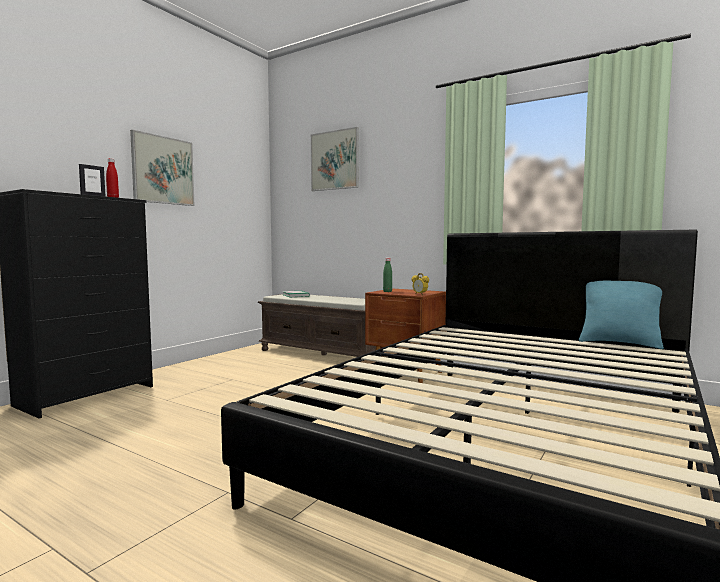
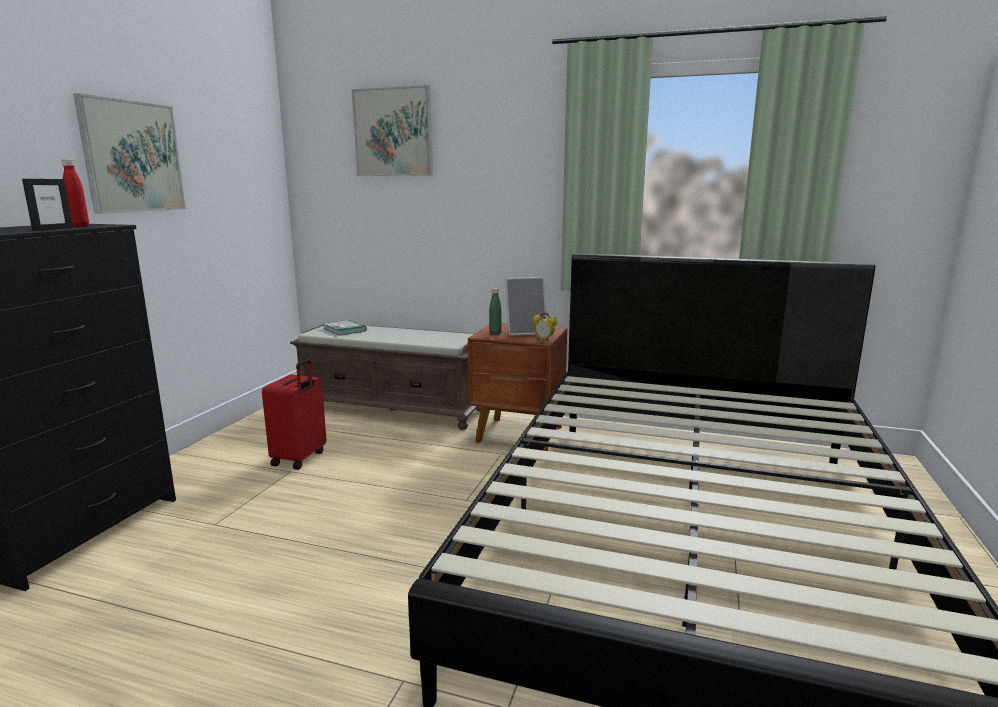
camera: 15 degrees left, 10 degrees up
(243, 374) = (300, 458): none -> red suitcase
(411, 291) = (525, 332): none -> picture frame
(619, 343) = (782, 394): turquoise pillow -> none

